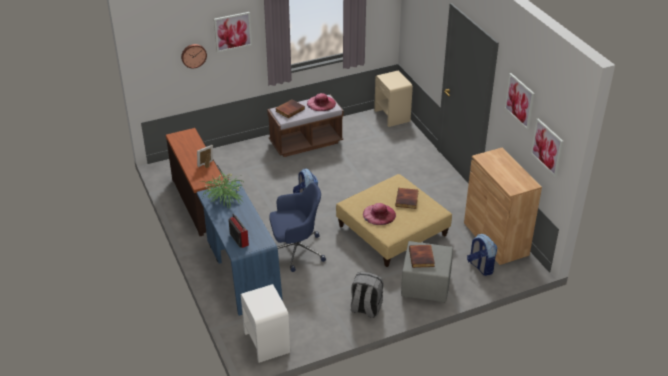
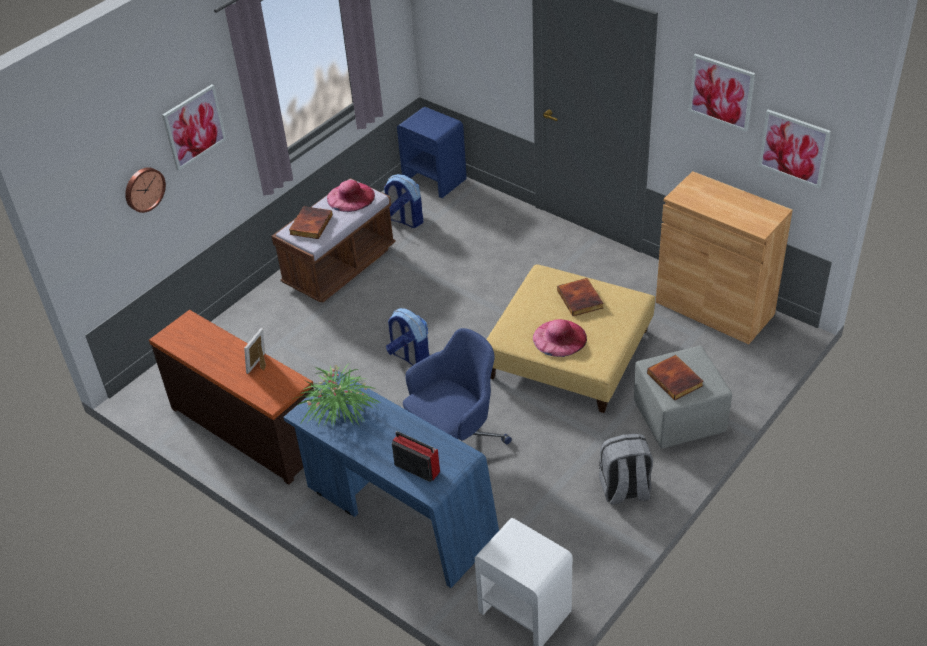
camera: 25 degrees left, 5 degrees up
(392, 116) = (435, 179): beige nightstand -> blue nightstand
(480, 267) = (727, 358): backpack -> backpack (404, 220)

